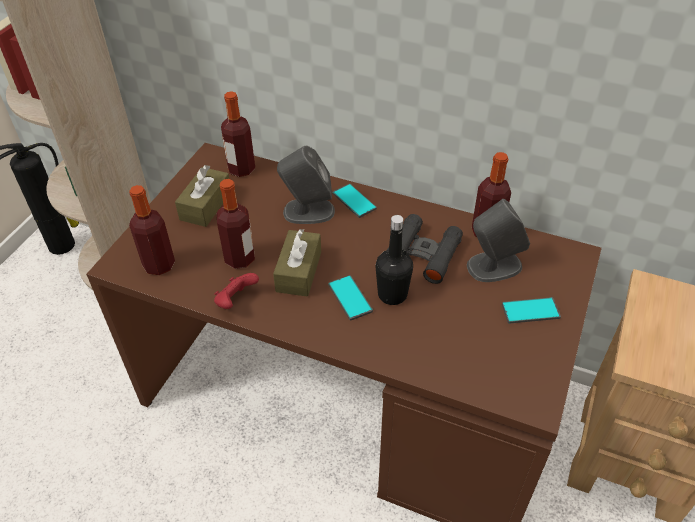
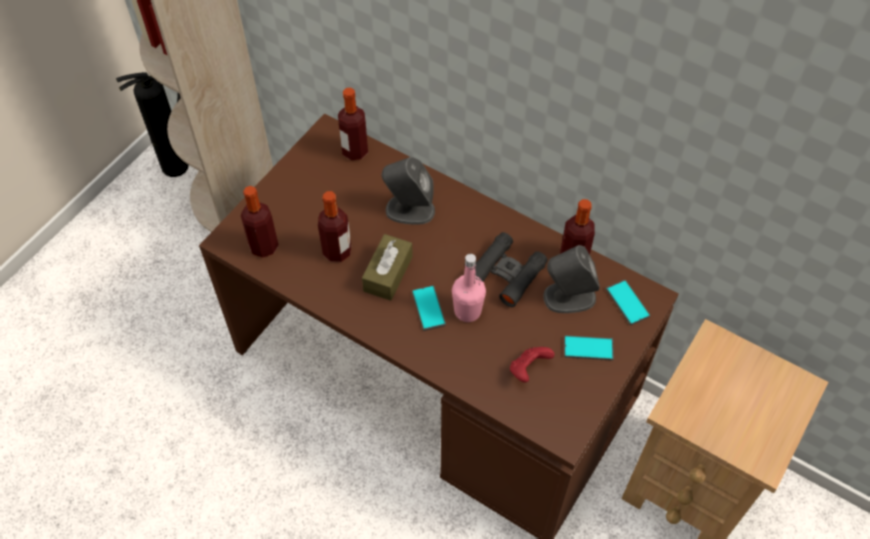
camera: 10 degrees right, 10 degrees up
(206, 205) = (314, 188): brown tissue box -> none
(236, 301) = (326, 294): red game controller -> red game controller (528, 369)
(354, 201) = (455, 205): phone -> phone (627, 302)
(392, 294) = (467, 311): black bottle -> pink bottle

